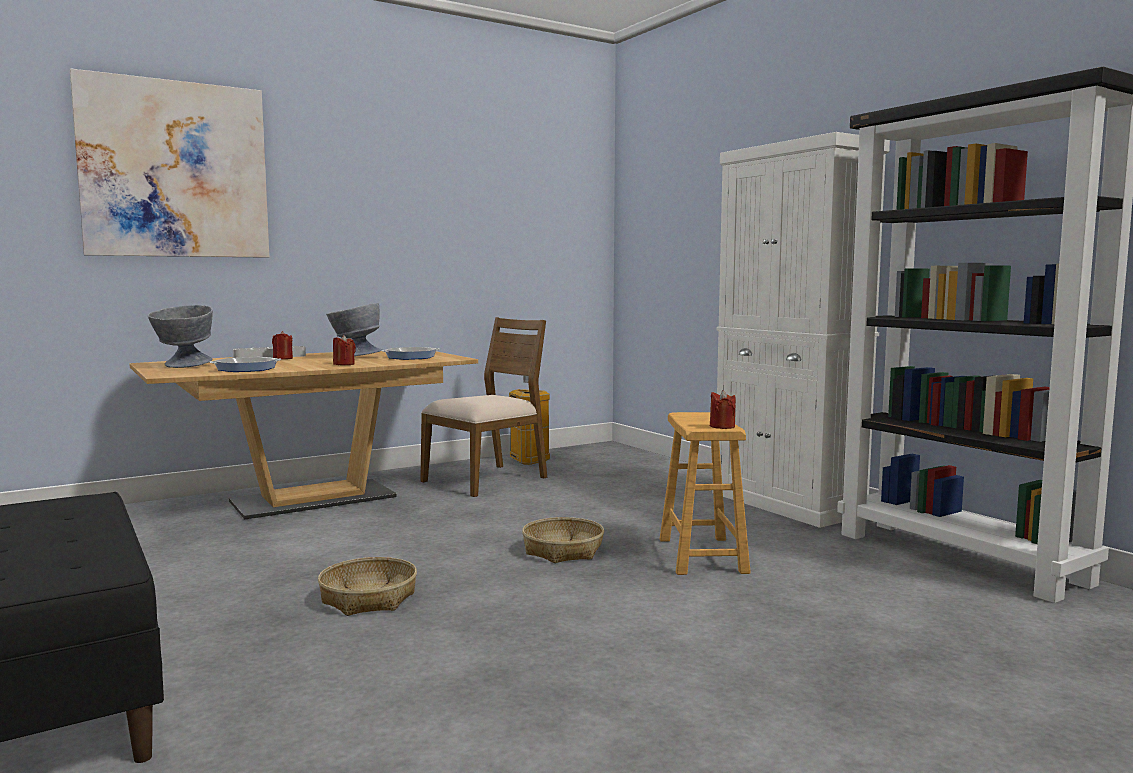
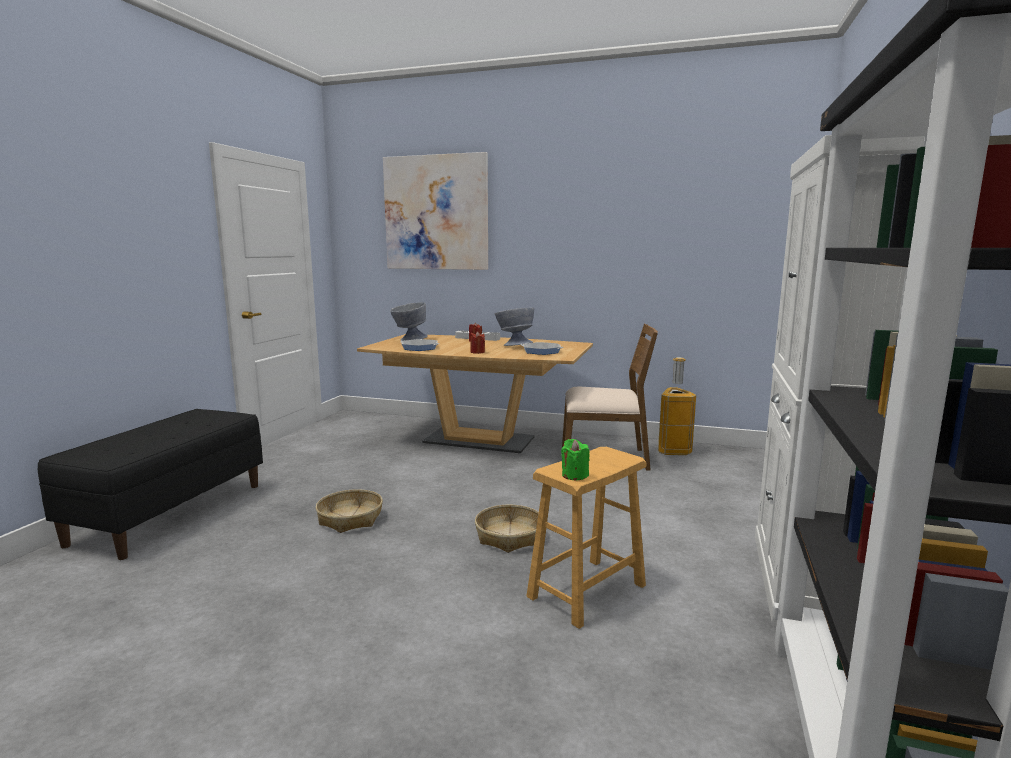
camera: 50 degrees right, 5 degrees up
(722, 426) = (574, 475): red candle -> green candle

